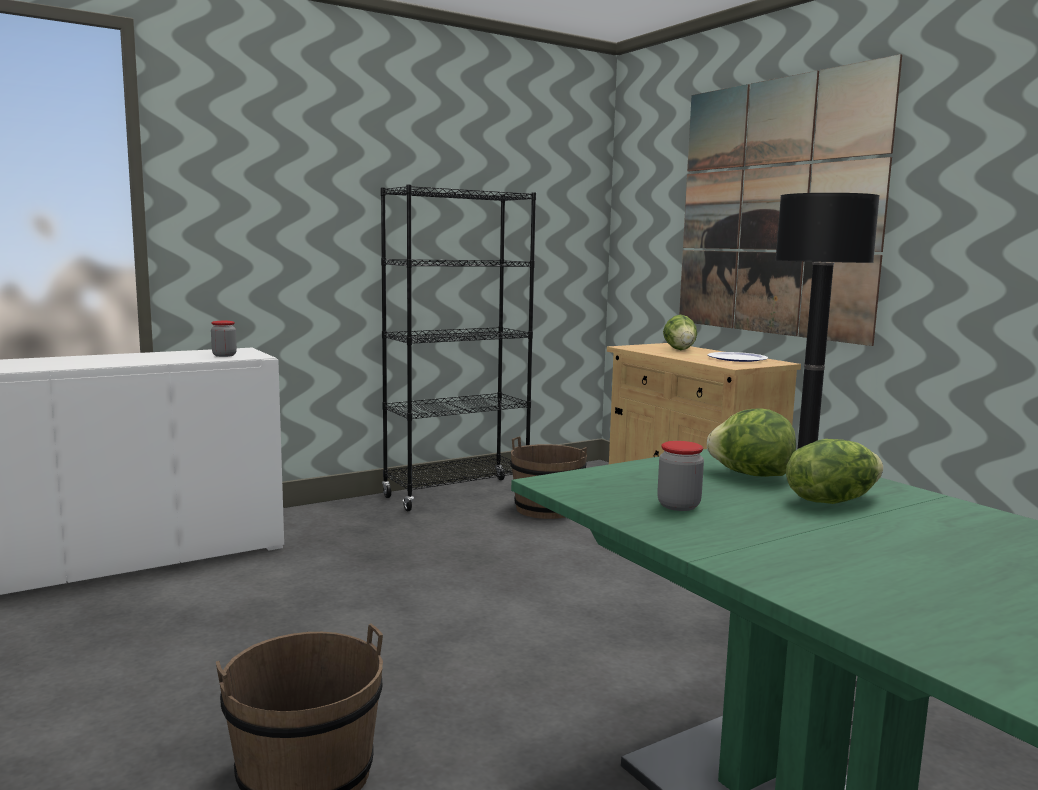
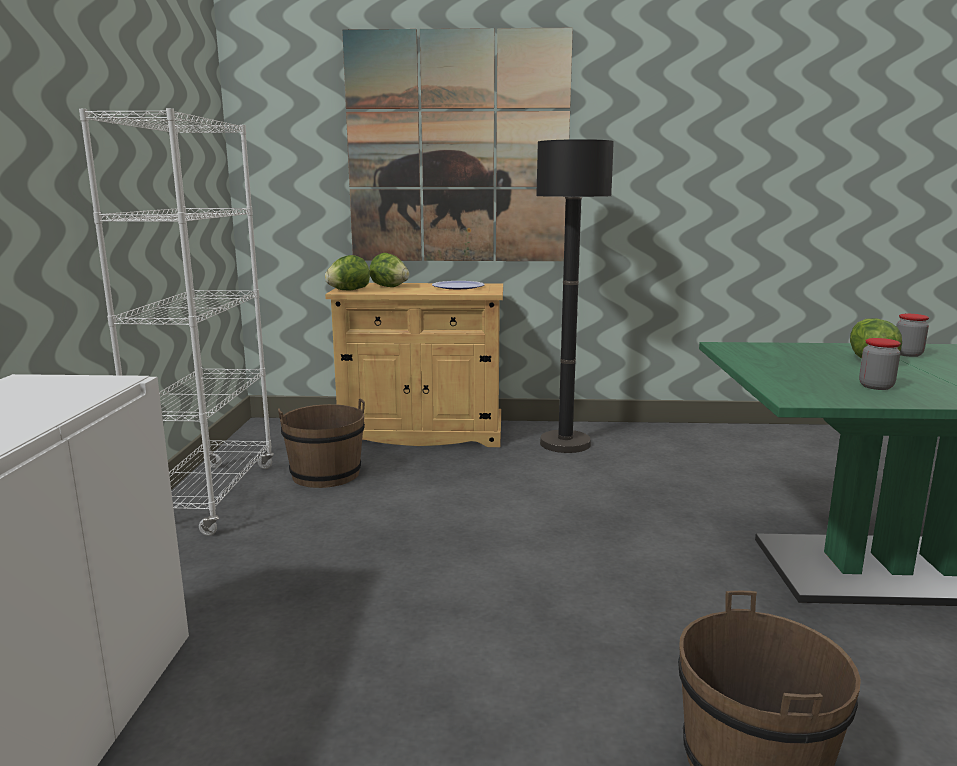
camera: 55 degrees left, 5 degrees up
(224, 355) = (59, 392): jar -> jar (907, 354)
(457, 494) = (212, 497): black bookcase -> white bookcase
(750, 475) = (798, 359): lettuce -> lettuce (348, 290)

